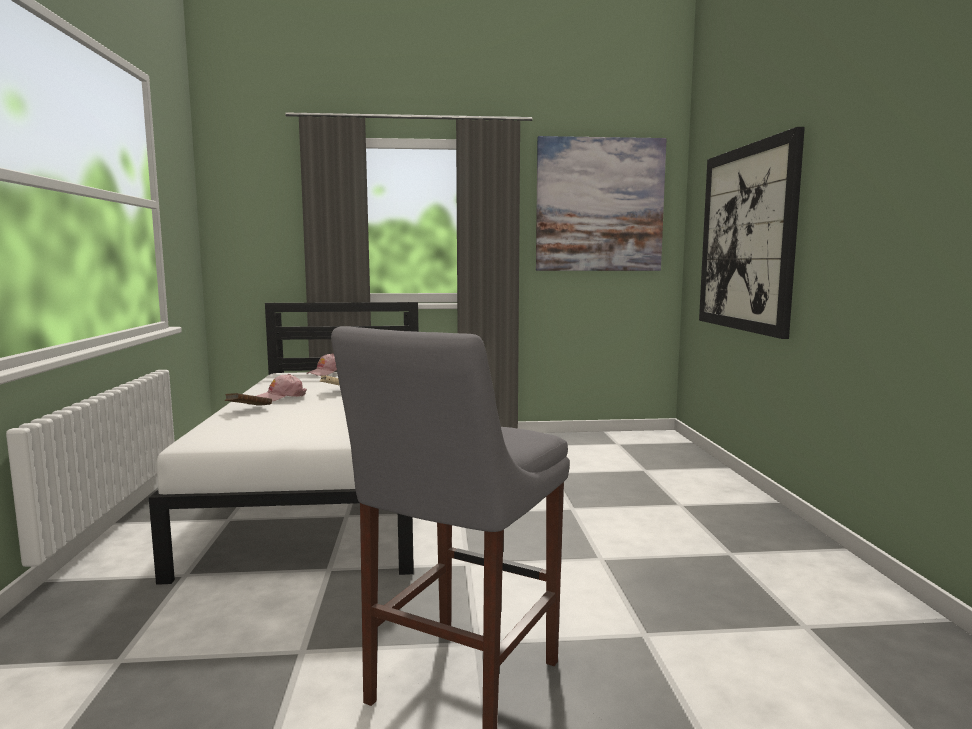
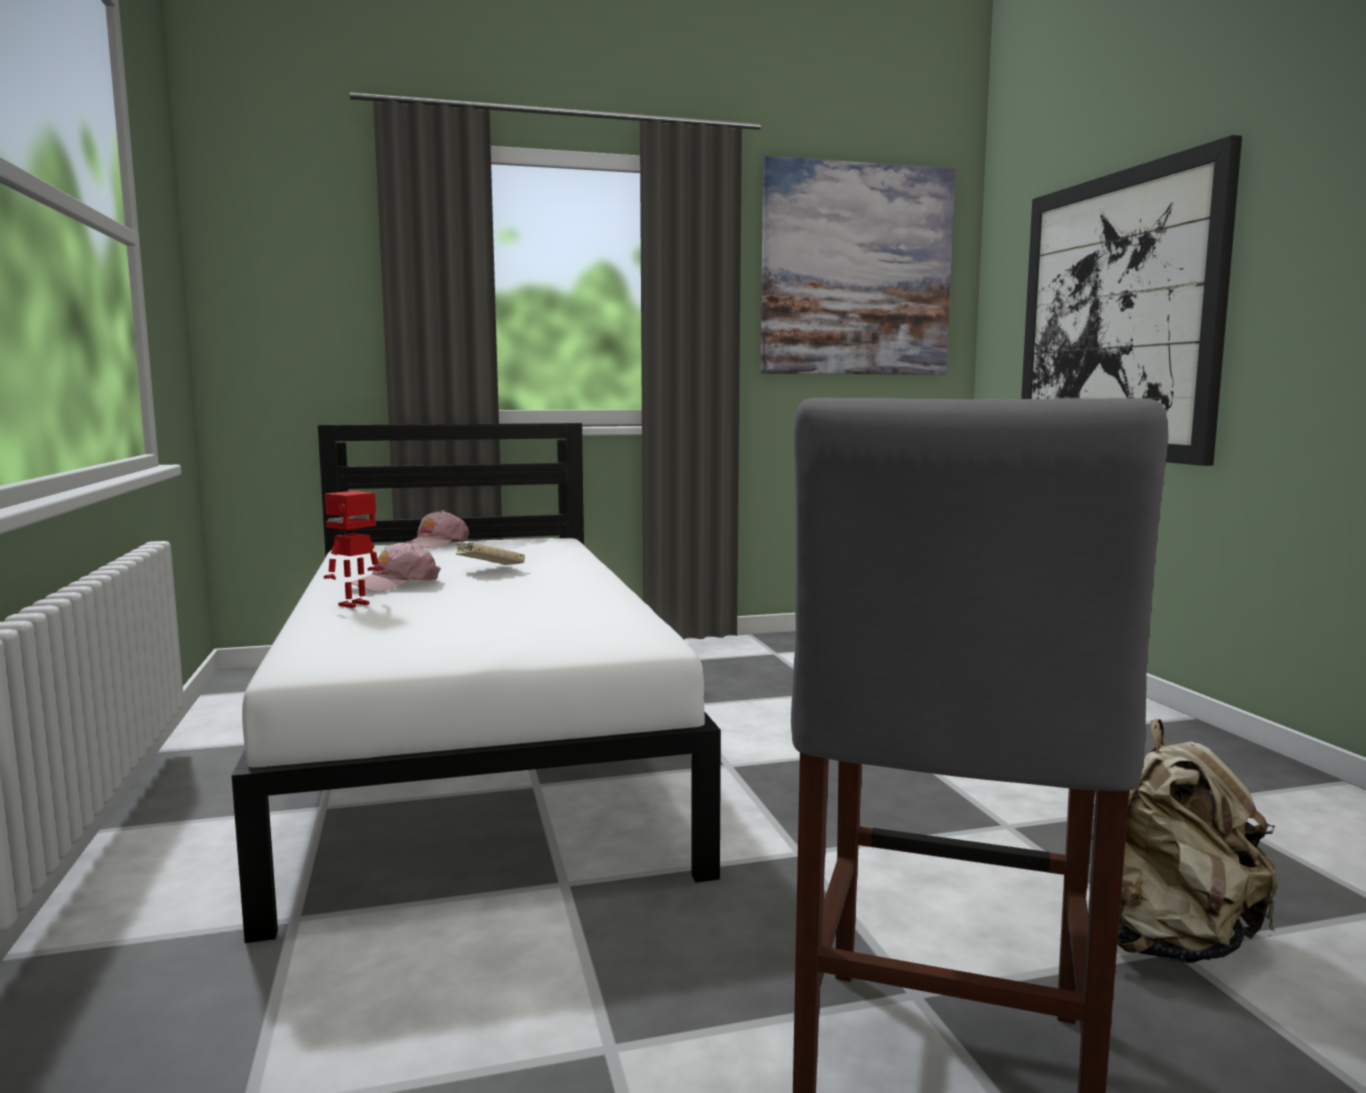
camera: 10 degrees left, 0 degrees up
(249, 409) = (355, 605): brown book -> toy robot
(645, 630) = (1169, 942): none -> beige backpack

